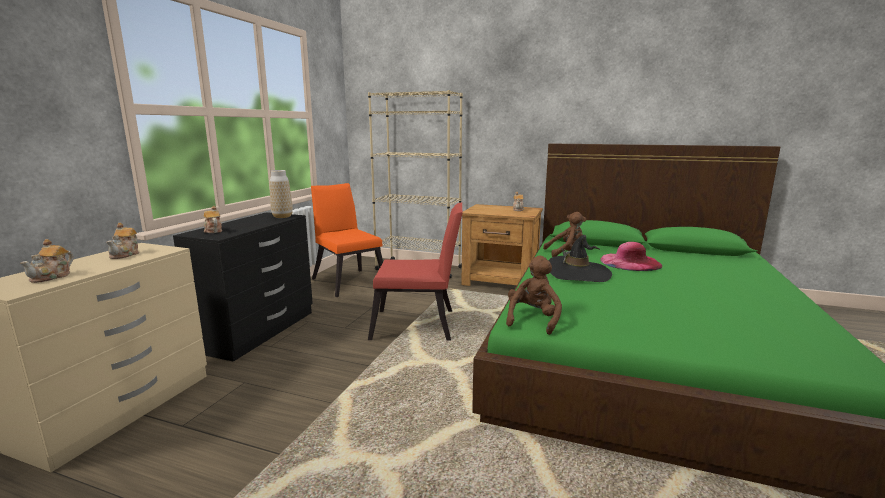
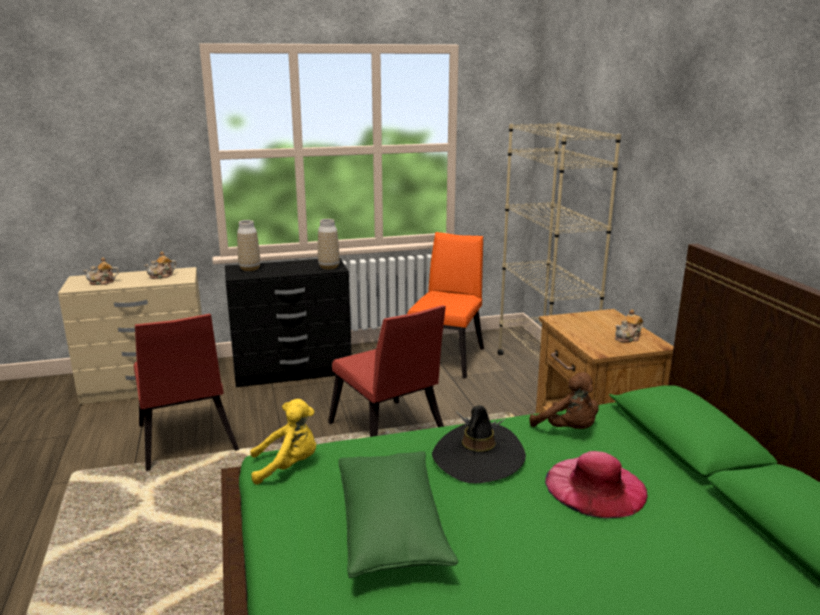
camera: 55 degrees right, 5 degrees up
(213, 231) = (250, 269): teapot -> vase
(289, 411) = (186, 442): none -> red chair
(533, 320) = (288, 466): brown plush toy -> yellow plush toy
(643, 308) = (391, 529): none -> green pillow

